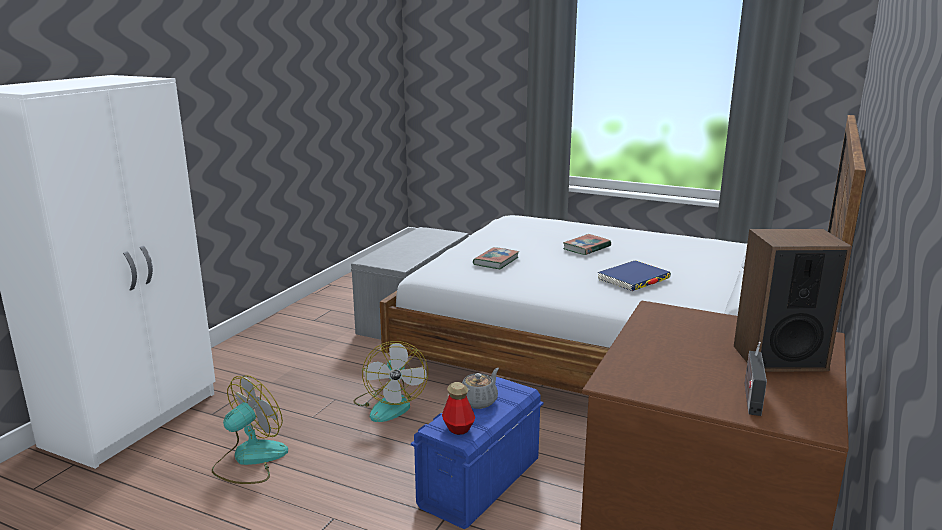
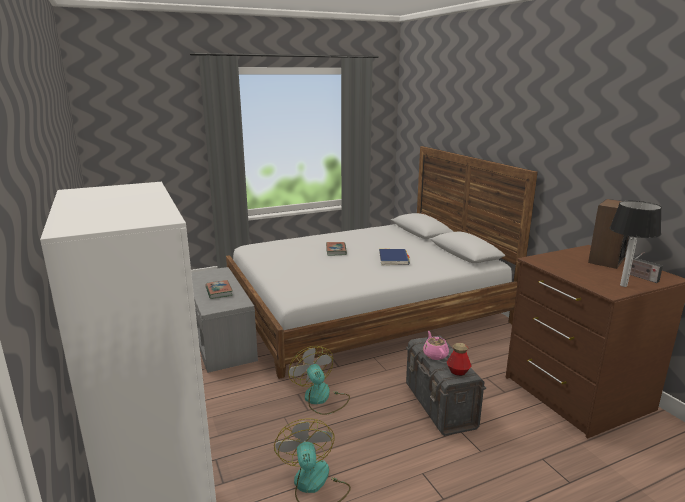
camera: 50 degrees left, 0 degrees up
(389, 404) = (321, 399): fan -> fan turned 150 degrees counterclockwise
(478, 401) = (435, 355): grey teapot -> pink teapot
(479, 483) = (440, 406): blue storage box -> grey storage box
(496, 261) = (312, 275): book -> book (219, 291)
(673, 388) = (624, 285): none -> table lamp

